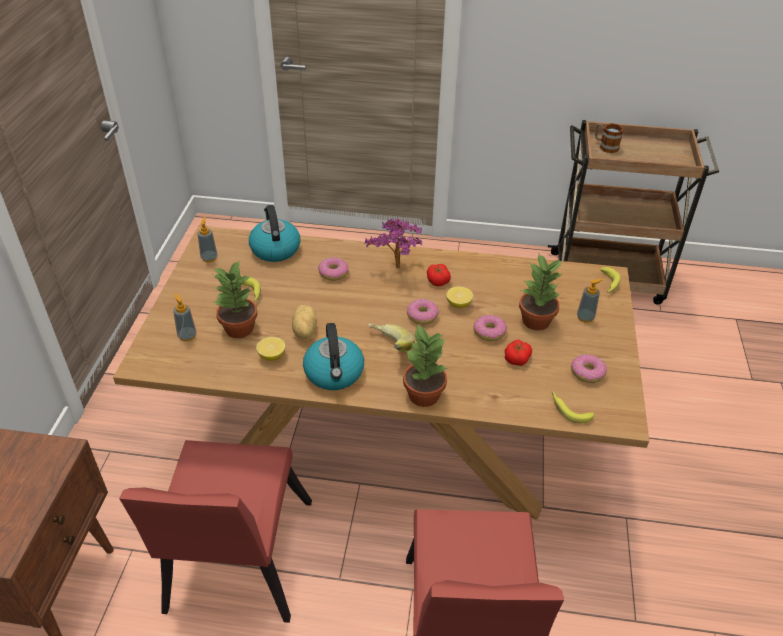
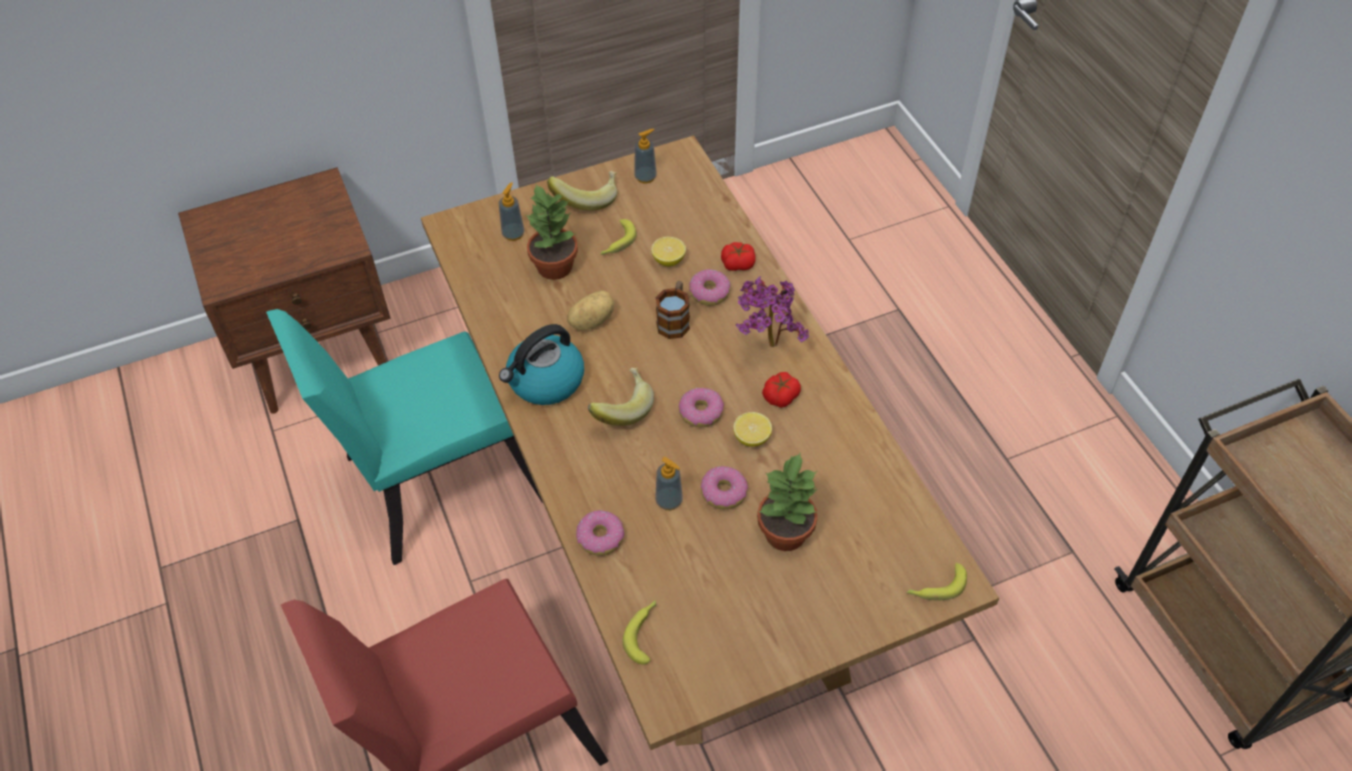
camera: 60 degrees right, 10 degrees up
(196, 290) = (586, 198): none -> banana
(235, 564) = (432, 481): red chair -> turquoise chair
(272, 356) = (533, 316): lemon -> lemon (668, 260)
(275, 249) = (708, 219): kettle -> none
(423, 395) = (568, 476): potted plant -> none
(517, 358) = (697, 541): tomato -> tomato (738, 263)
(585, 317) = (837, 586): soap dispenser -> soap dispenser (669, 501)
(587, 373) = (727, 629): donut -> donut (601, 538)
(605, 146) = (1297, 449): mug -> mug (674, 320)

